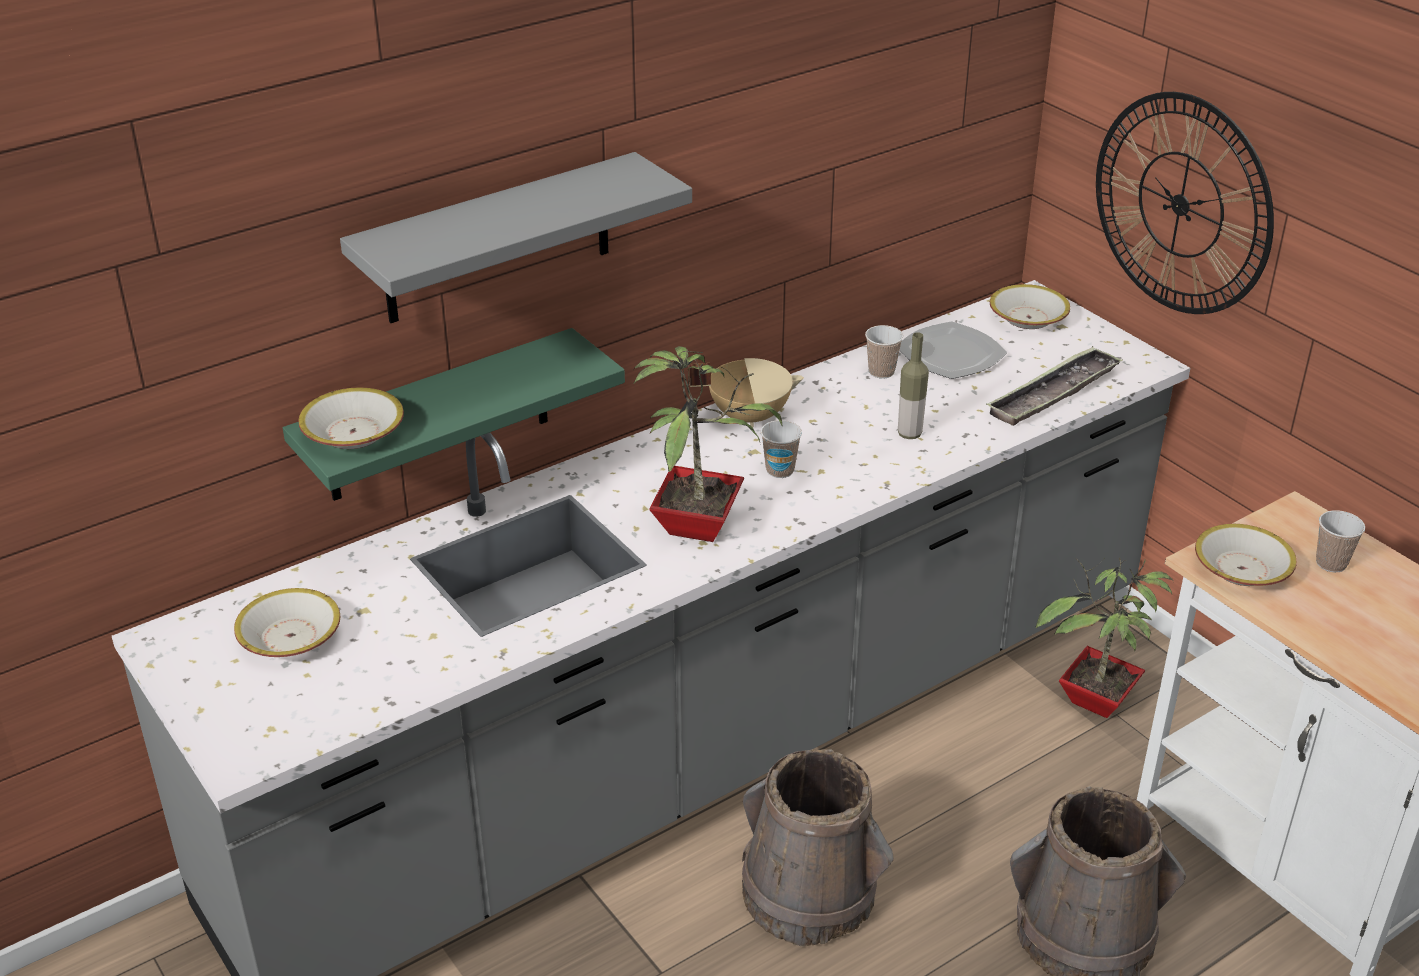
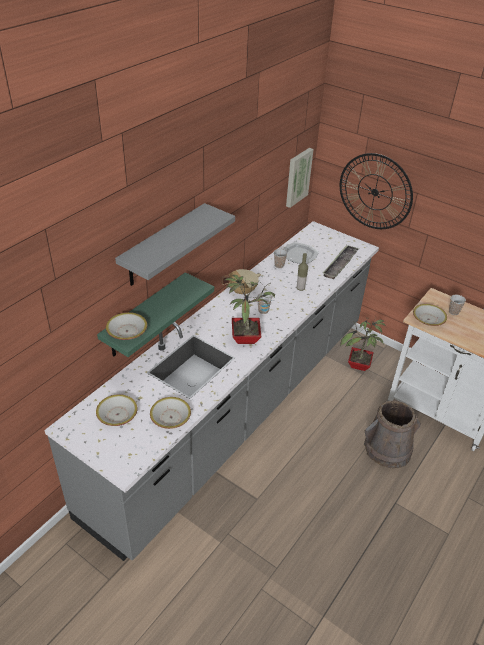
camera: 20 degrees left, 5 degrees up
(809, 892) = (294, 456): brown bucket -> none
(973, 143) = (297, 177): none -> picture
(1028, 318) = (318, 236): bowl -> bowl (171, 417)

